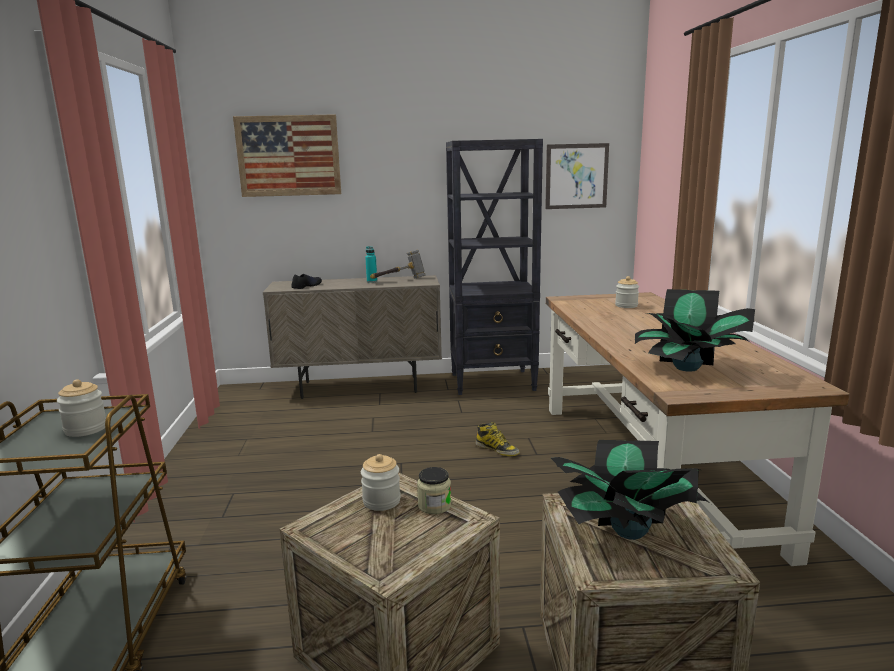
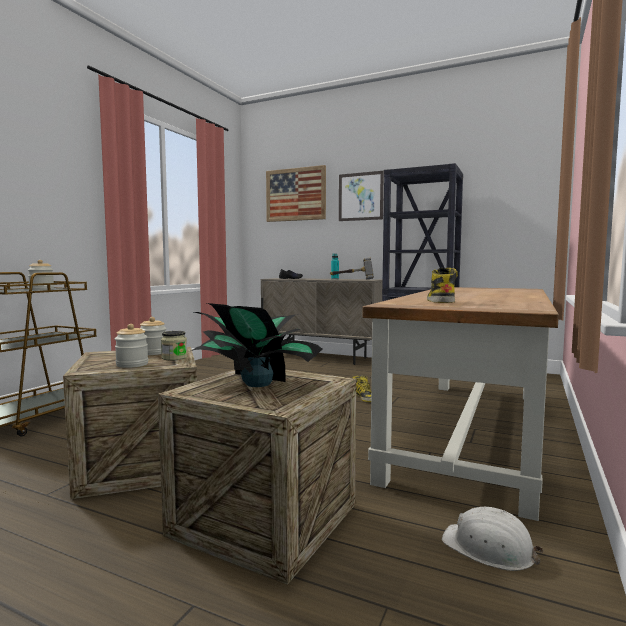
camera: 30 degrees right, 10 degrees down
(576, 176) = (508, 201): picture -> picture (360, 196)
(626, 305) = (494, 290): jar -> jar (132, 364)
(688, 368) = (440, 301): potted plant -> boot
(812, 610) = (489, 548): none -> white hard hat

